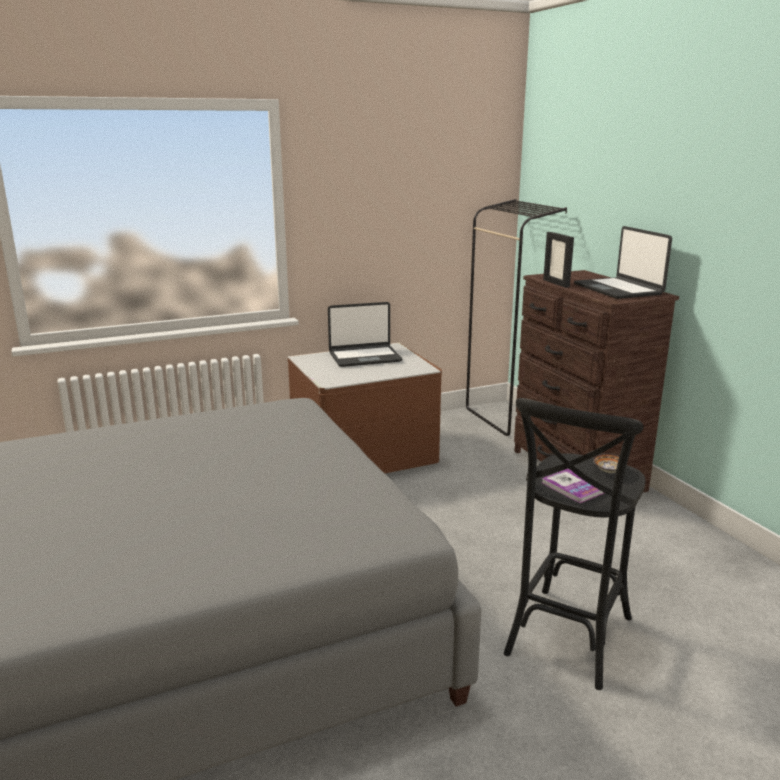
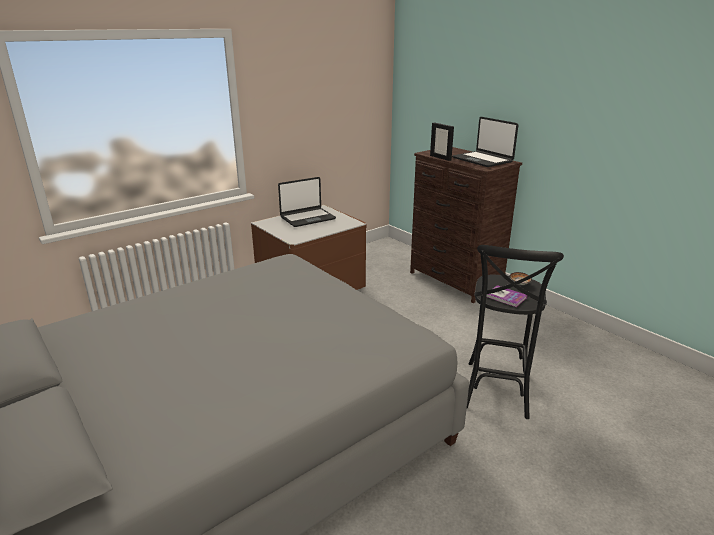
camera: 15 degrees left, 5 degrees up
(505, 419) = (394, 250): black clothes rack -> none

